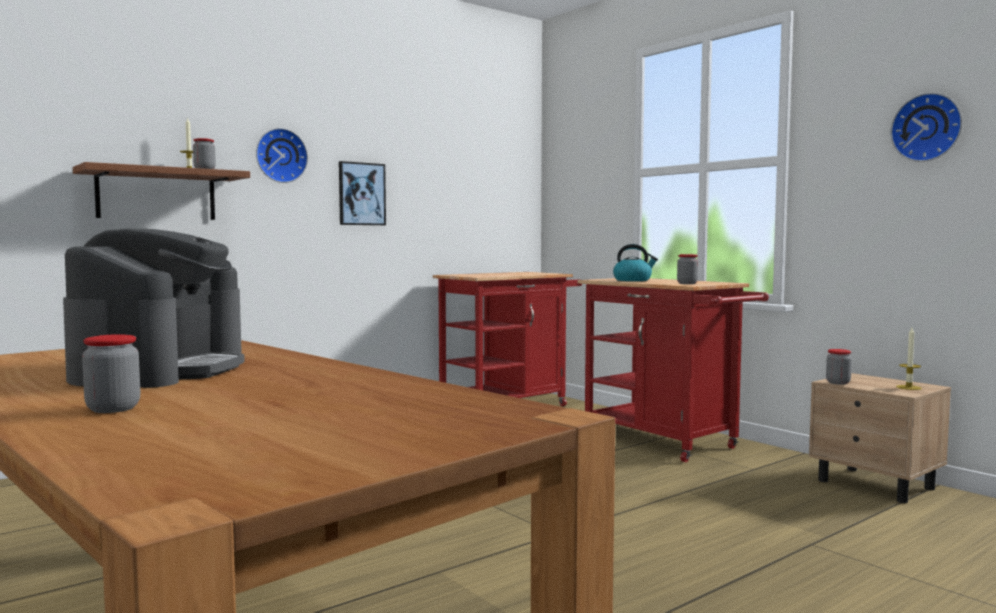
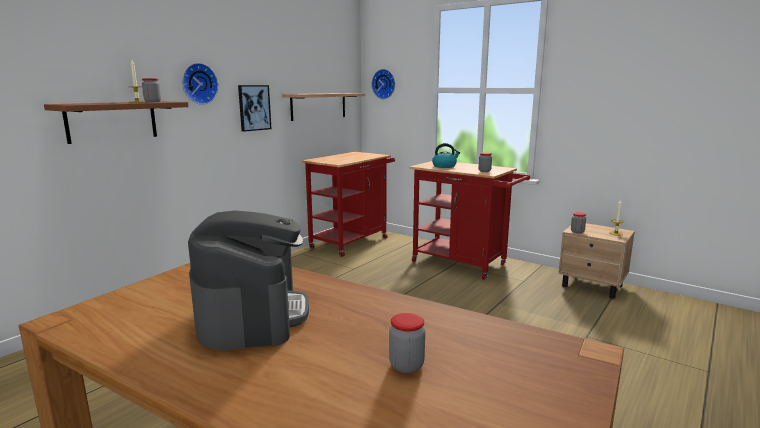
camera: 15 degrees left, 10 degrees up
(113, 409) = (292, 385): jar -> jar (406, 365)
(466, 200) = (319, 106): none -> shelf
(927, 128) = (632, 79): wall clock -> wall clock (384, 84)

